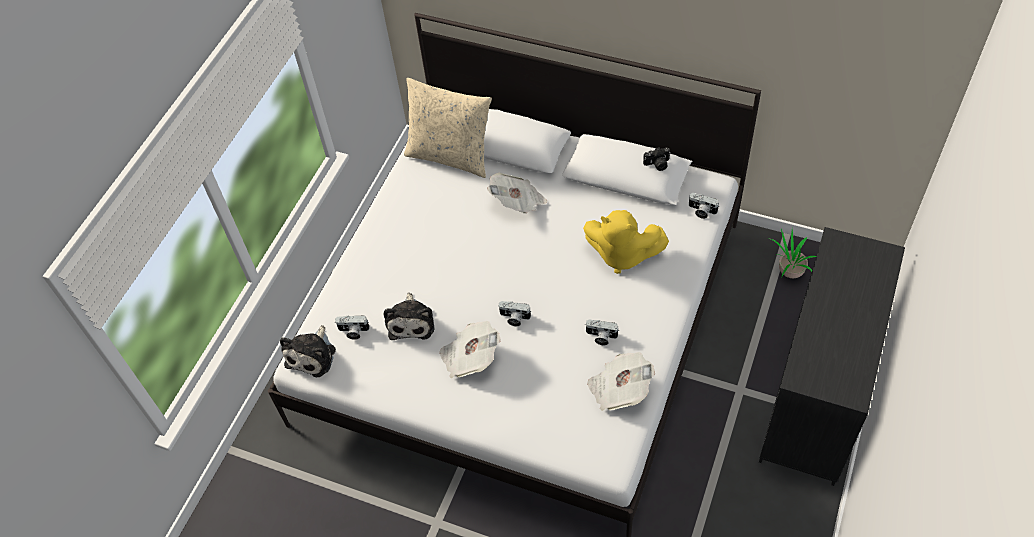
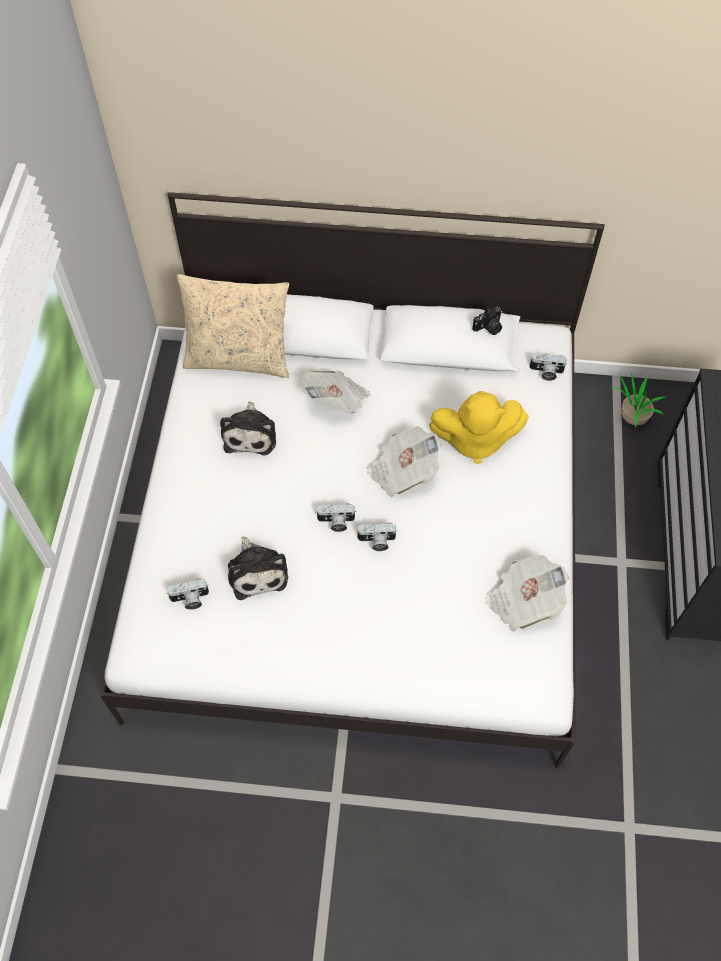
camera: 20 degrees left, 5 degrees up
(312, 355) = (148, 639): plush toy -> plush toy (251, 434)
(470, 357) = (340, 601): newspaper -> newspaper (402, 471)
(601, 337) = (482, 543): camera -> camera (336, 522)

